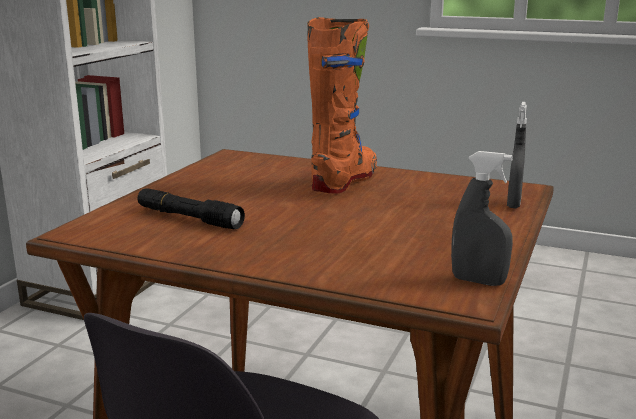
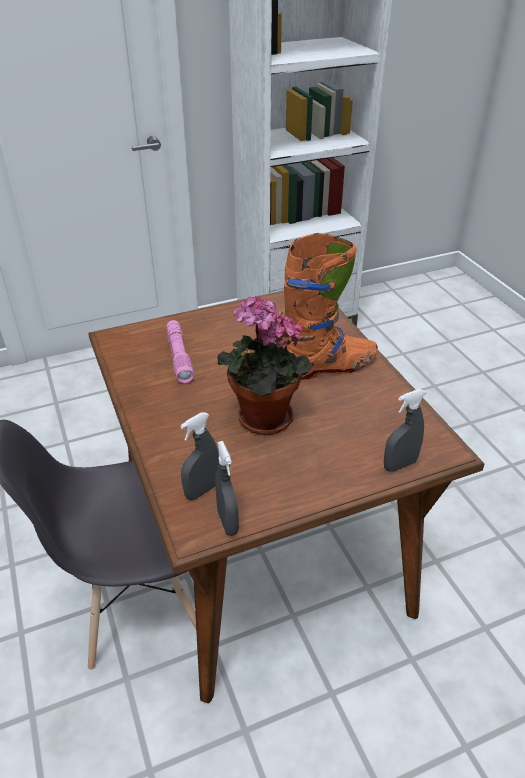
camera: 45 degrees right, 20 degrees up
(189, 218) = (179, 356): black flashlight -> pink flashlight
(363, 223) = (261, 421): none -> potted plant
(413, 276) = (202, 490): none -> grey spray bottle

